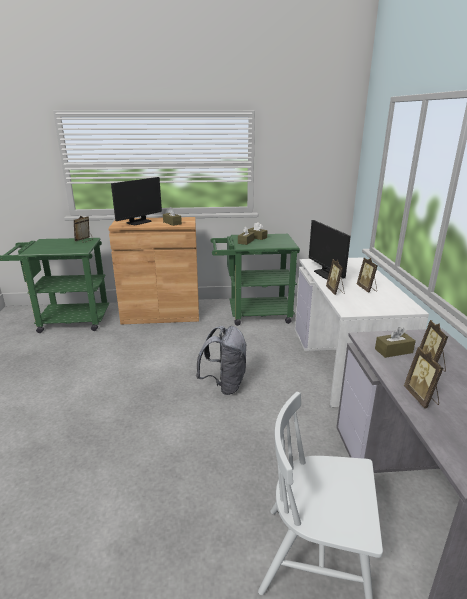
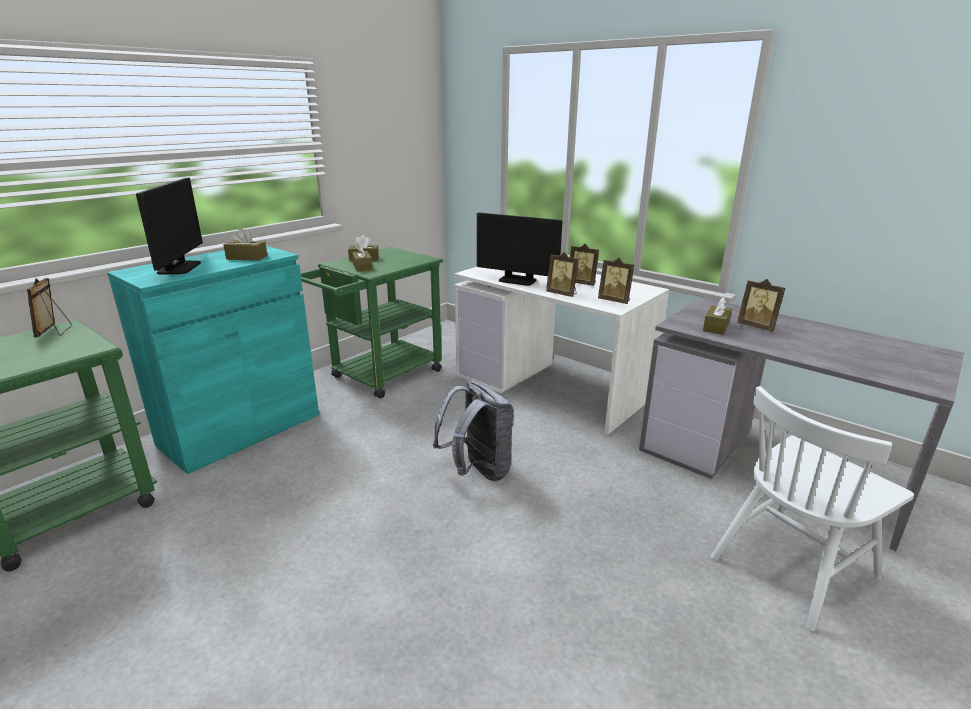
camera: 45 degrees left, 0 degrees up
(161, 314) = (241, 429): brown cabinet -> turquoise cabinet
(421, 397) = (804, 352): picture frame -> picture frame (615, 301)

